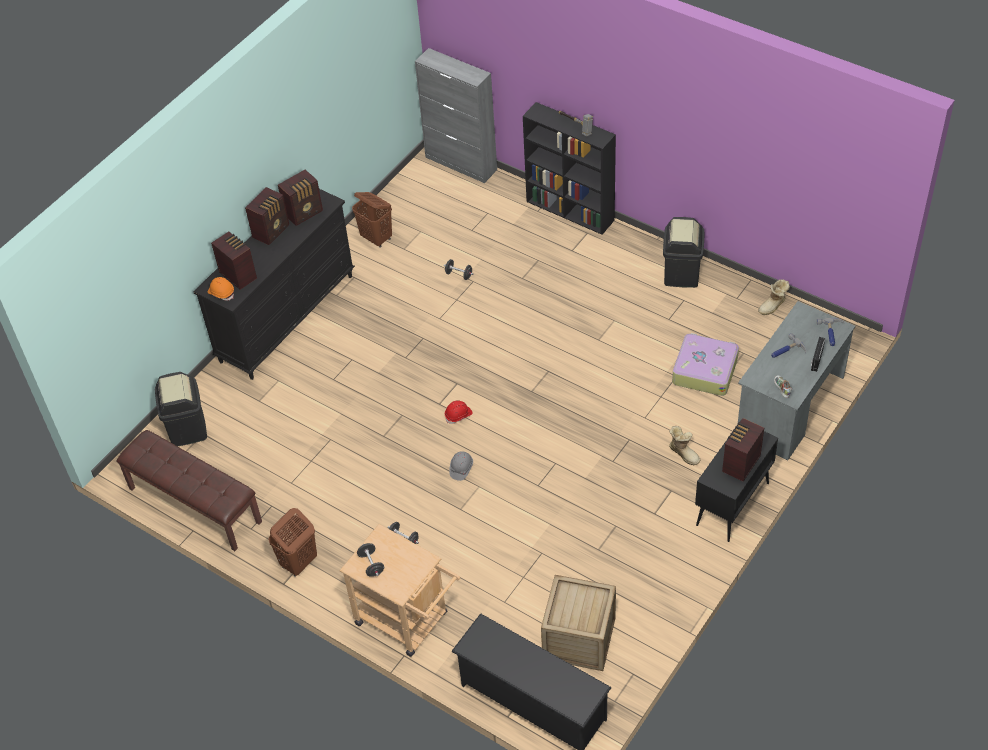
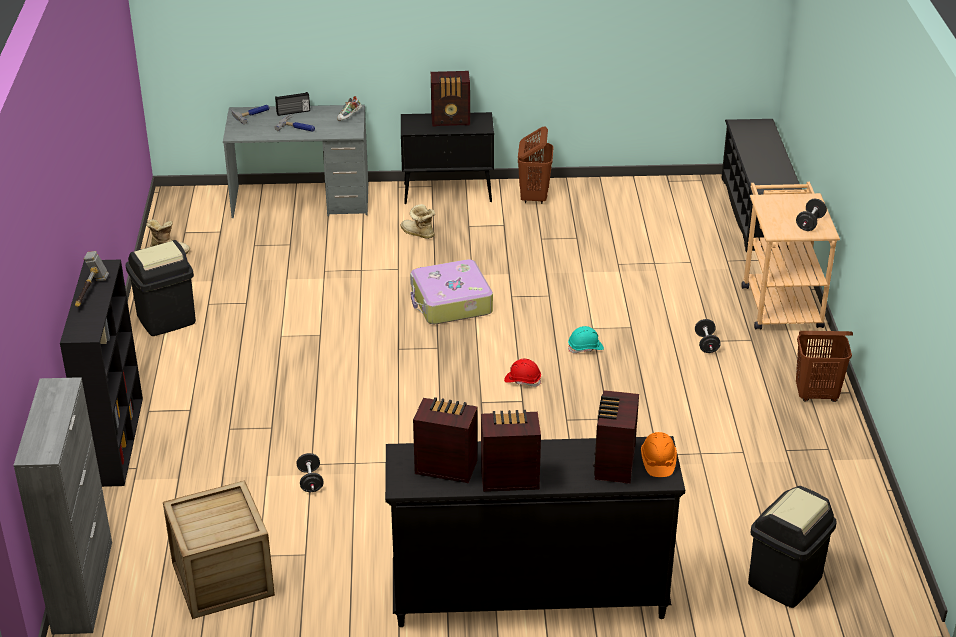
camera: 130 degrees left, 15 degrees down
(194, 505) = (861, 508): brown bench -> none
(377, 238) = (307, 592): brown laundry basket -> brown laundry basket (534, 197)
(461, 468) = (585, 348): grey hard hat -> turquoise hard hat
(579, 638) = (672, 214): crate -> crate (222, 579)
(684, 453) = (417, 234): boot -> boot turned 60 degrees counterclockwise
(704, 370) = (300, 258): suitcase -> suitcase (450, 302)

